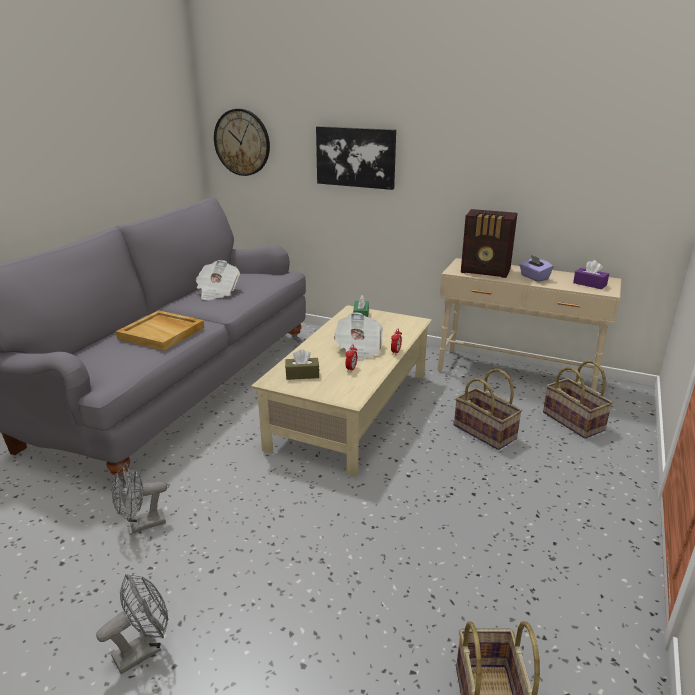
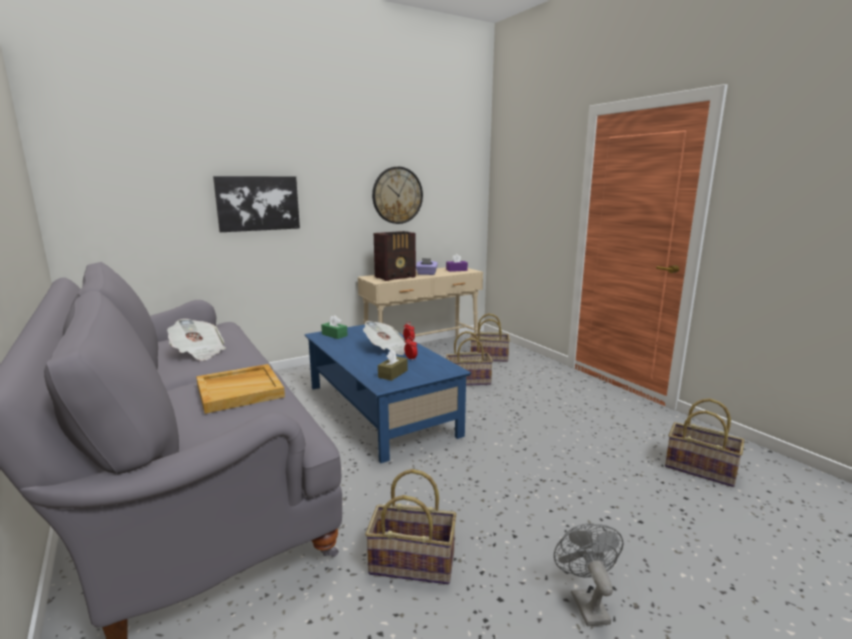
camera: 55 degrees left, 10 degrees down
(141, 525) = (413, 562): grey fan -> basket
(242, 142) = (109, 198): wall clock -> wall clock (397, 195)
(350, 409) = (378, 409): beige coffee table -> blue coffee table

